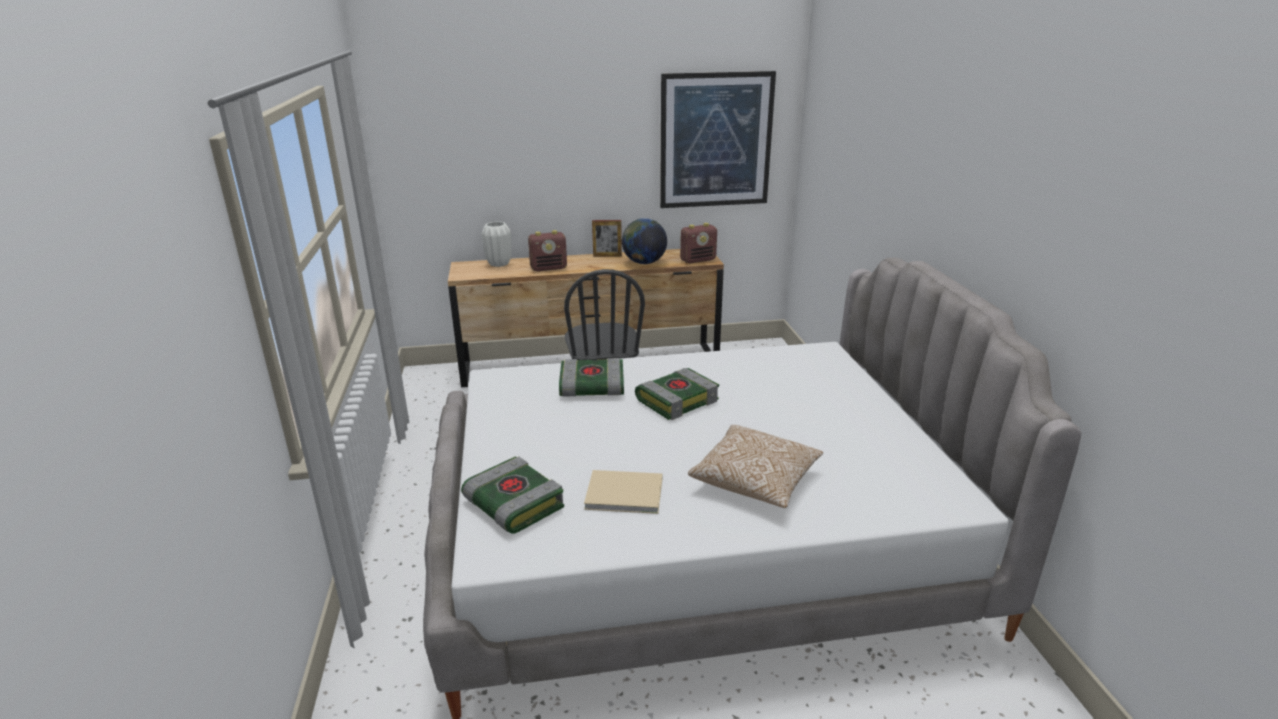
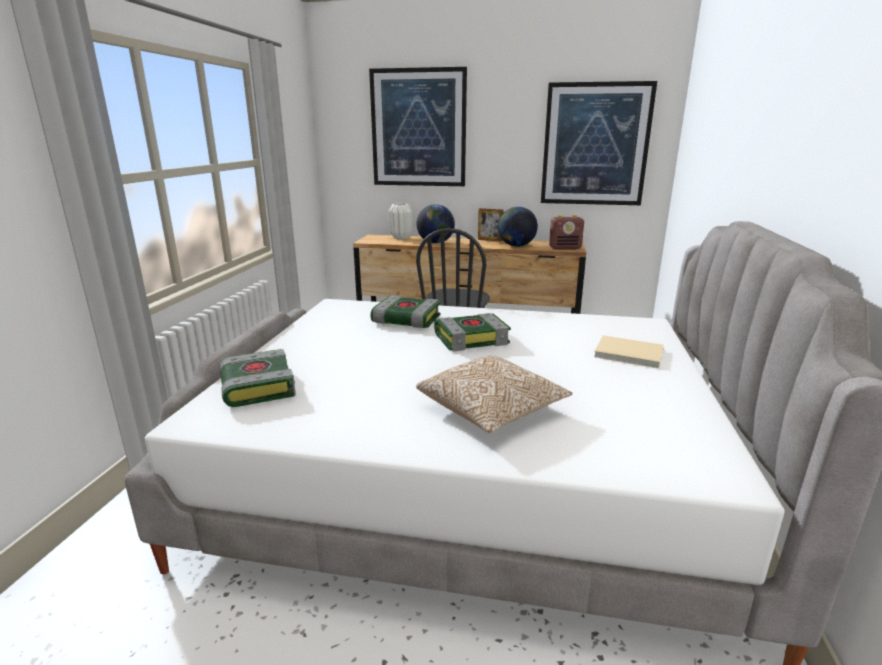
camera: 20 degrees right, 5 degrees down
(508, 130) = (418, 128): none -> picture
(549, 268) = (435, 243): radio -> globe
(622, 492) = (356, 396): beige book -> beige book (627, 352)

